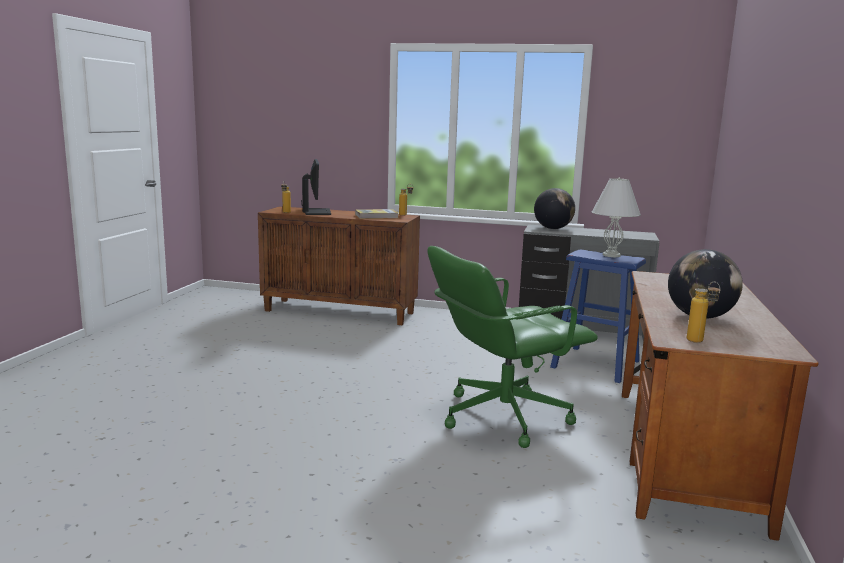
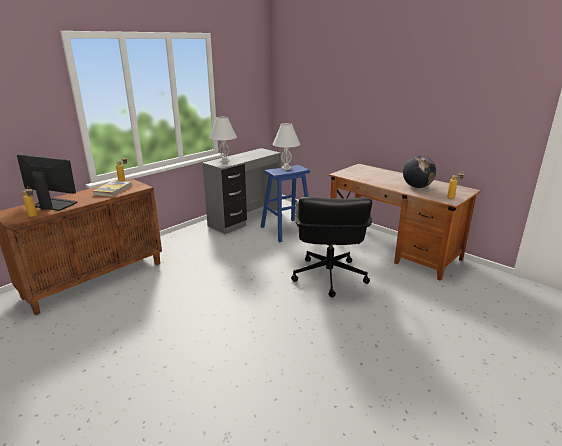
camera: 60 degrees left, 10 degrees up
(502, 416) = (328, 277): green office chair -> black office chair
(553, 228) = (224, 161): globe -> white table lamp

